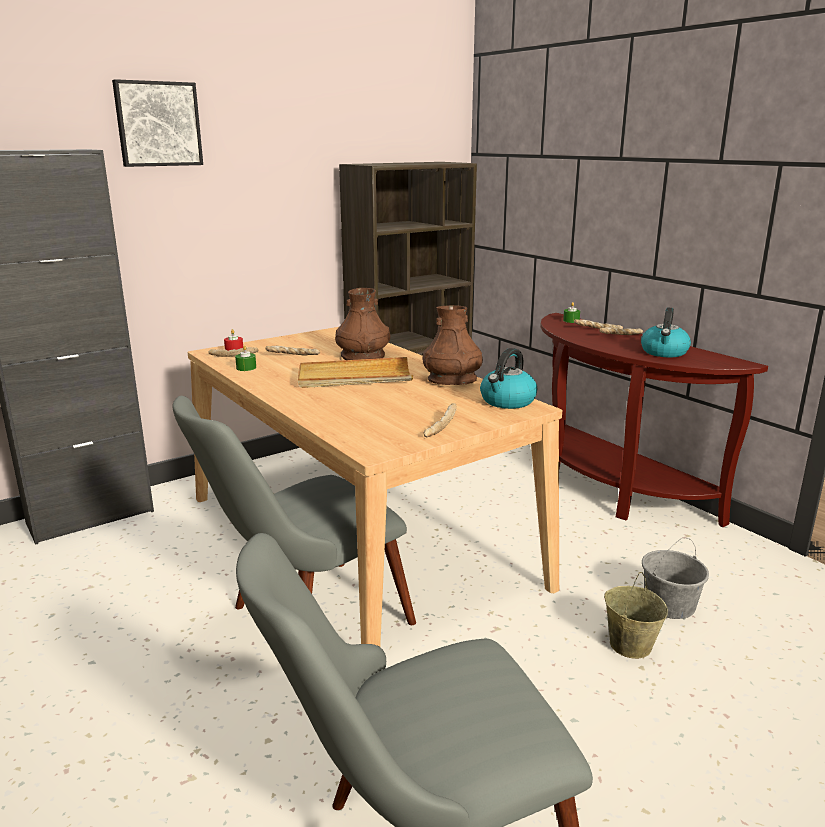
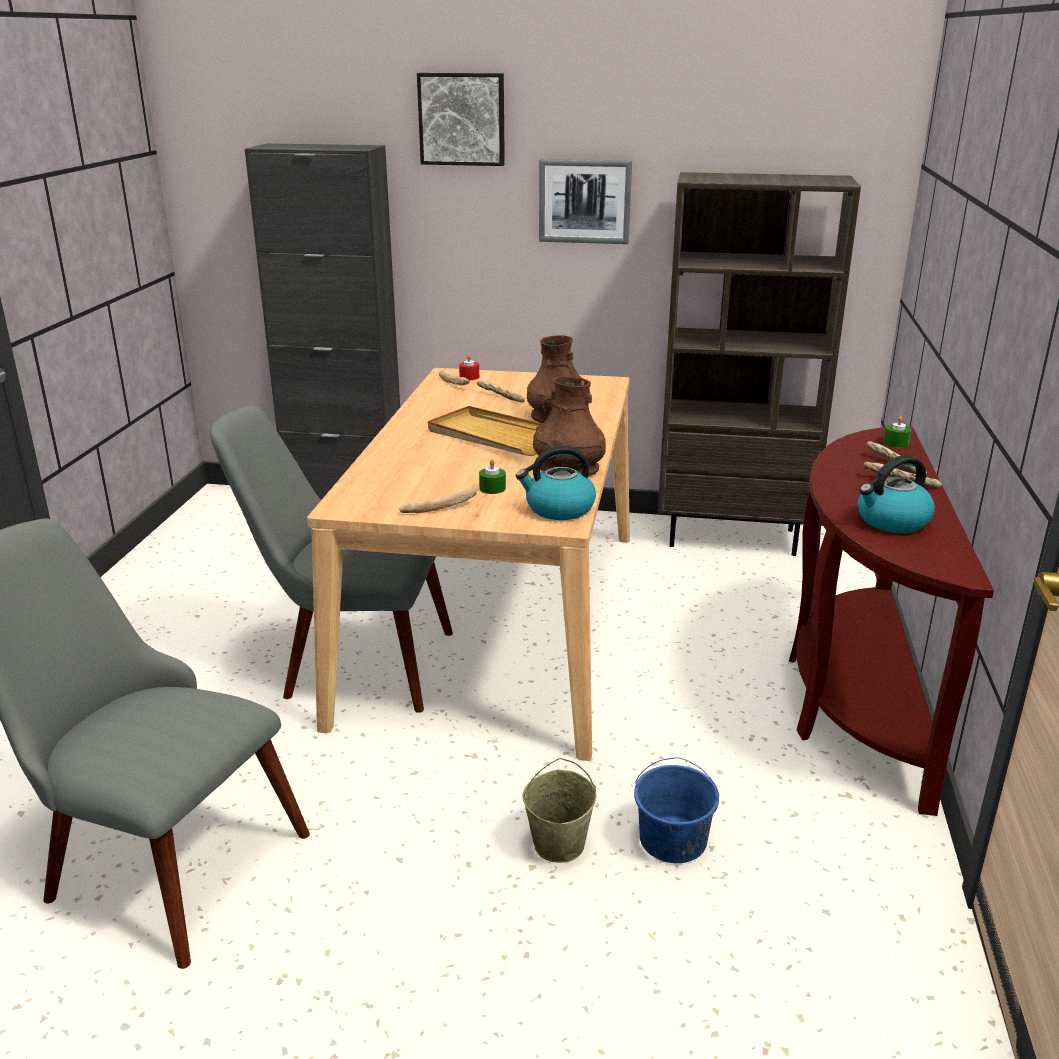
camera: 45 degrees right, 5 degrees up
(246, 368) = (437, 398): green candle -> green candle (492, 488)
(268, 192) = (585, 201): none -> picture
(669, 604) = (673, 840): grey bucket -> blue bucket

